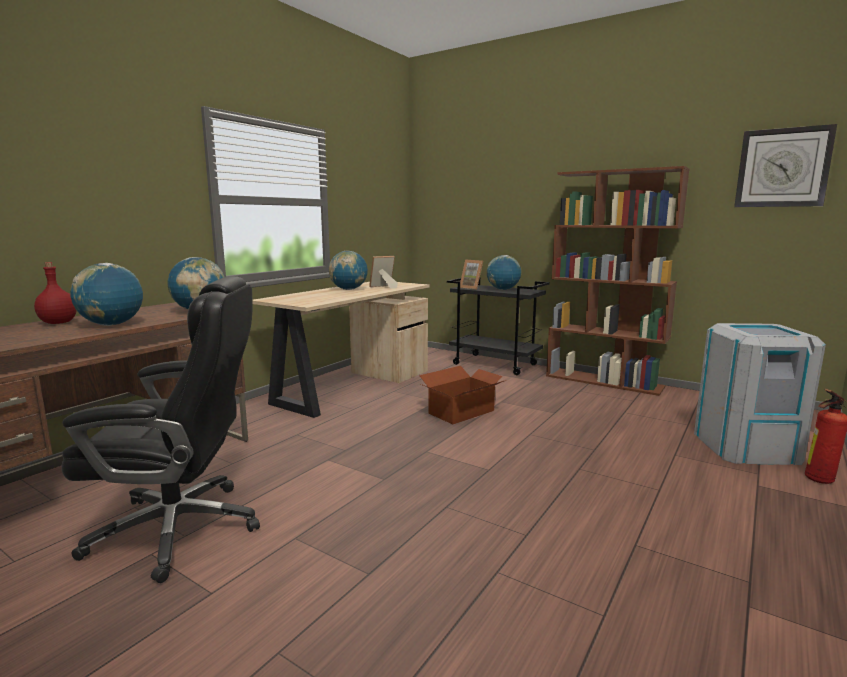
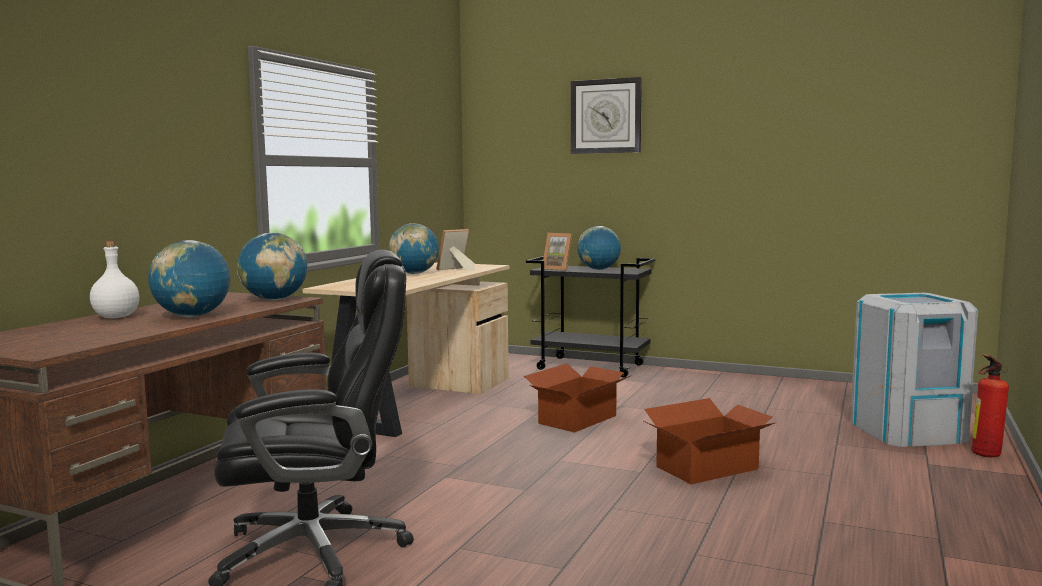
camera: 10 degrees left, 5 degrees down
(57, 323) = (115, 317): red bottle -> white bottle
(549, 471) = (708, 468): none -> cardboard box
(604, 381) = (732, 378): brown bookcase -> none
(782, 168) = (913, 122): wall clock -> wall clock (606, 116)

